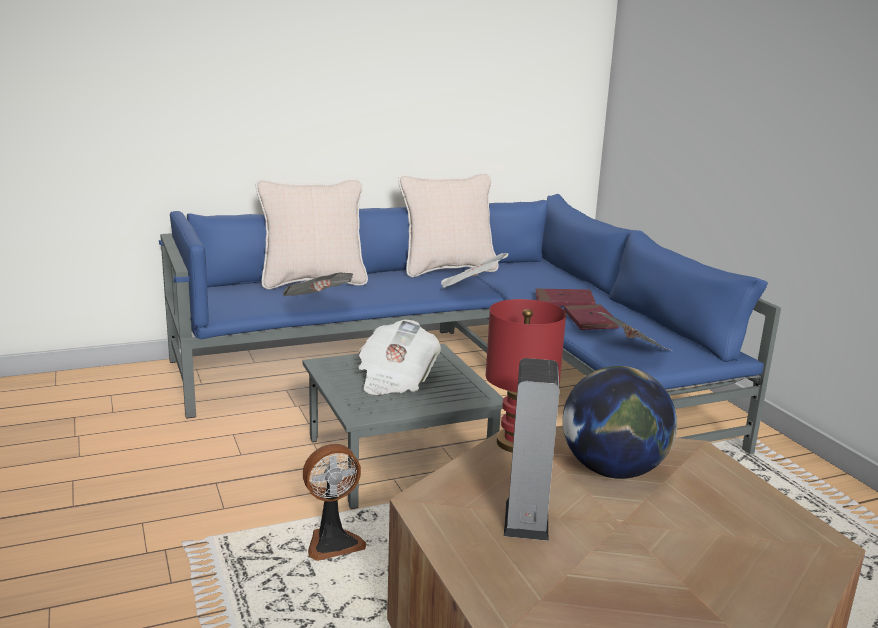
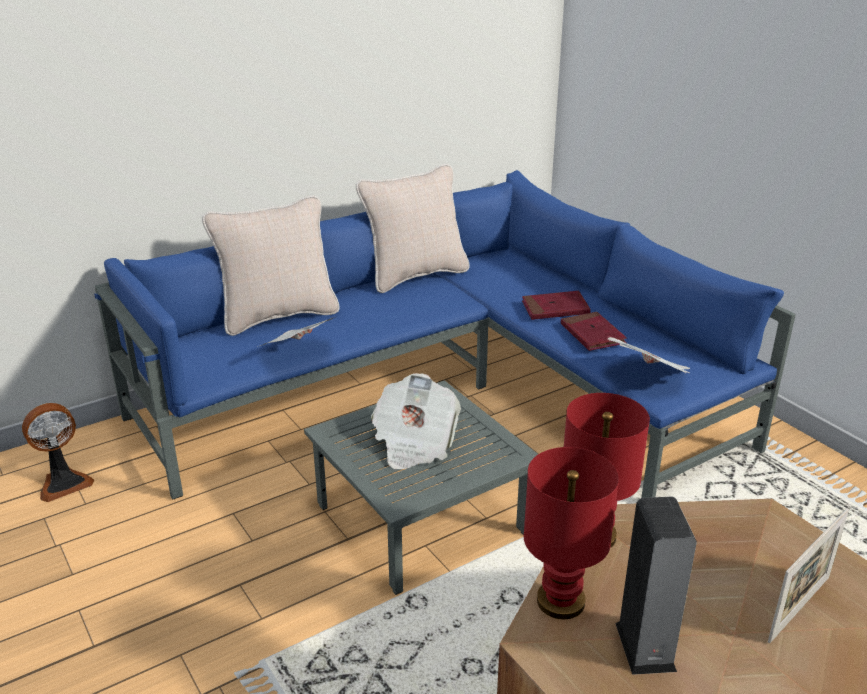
camera: 10 degrees left, 10 degrees up
(333, 543) = (393, 643): fan -> fan (63, 483)
(463, 480) = (562, 601): none -> red table lamp
(470, 288) = (451, 302): newspaper -> none
(612, 471) = (700, 559): globe -> none
(695, 516) = (799, 608): none -> picture frame

